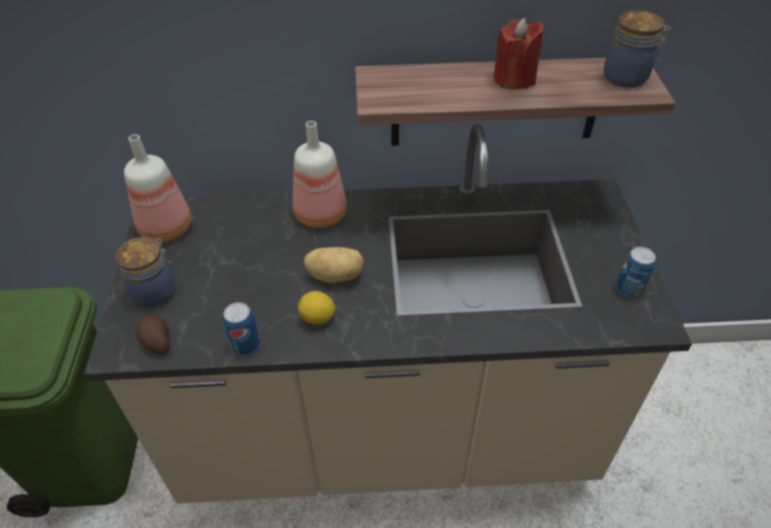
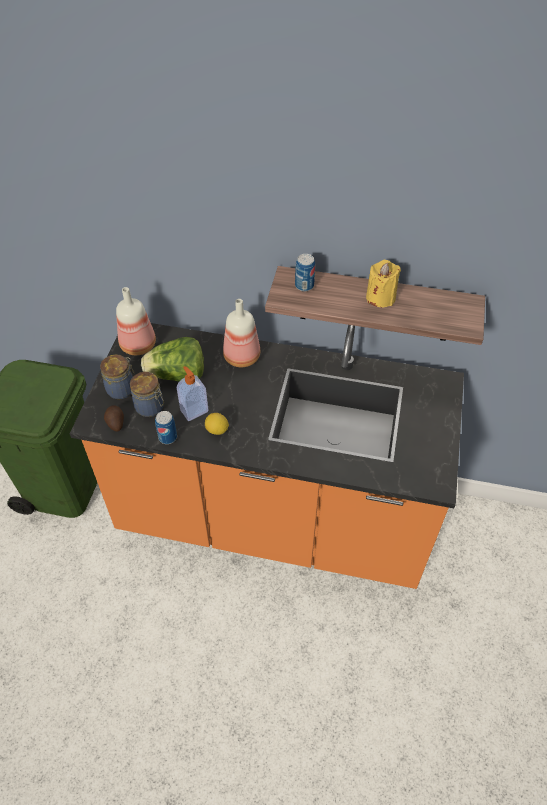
camera: 15 degrees right, 5 degrees up
(236, 256) = (177, 375): none -> lettuce
(274, 298) = (194, 410): none -> soap dispenser
(335, 275) = (237, 403): potato -> none
(387, 436) = (273, 519): beige counter -> orange counter
(514, 79) = (380, 297): red candle -> yellow candle
(627, 78) = (460, 312): jar -> jar (151, 407)
(629, 289) = (431, 457): can -> can (304, 285)

